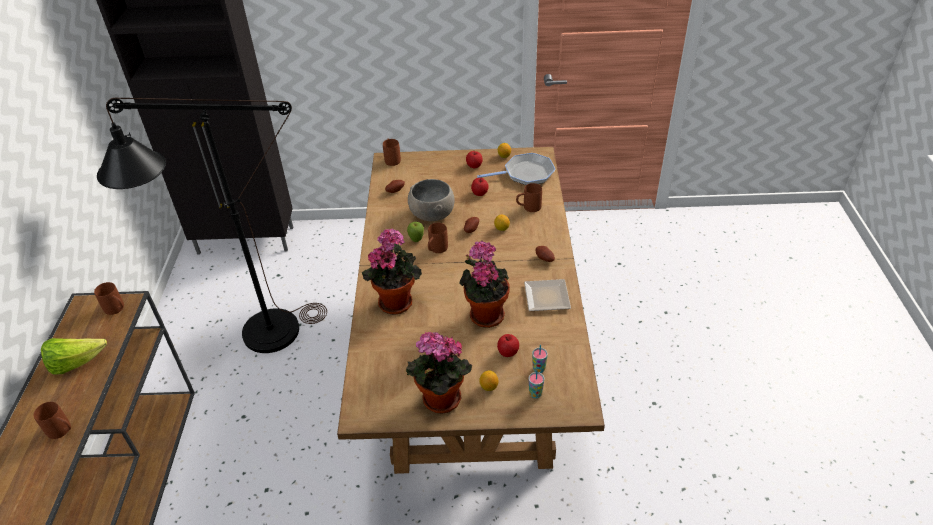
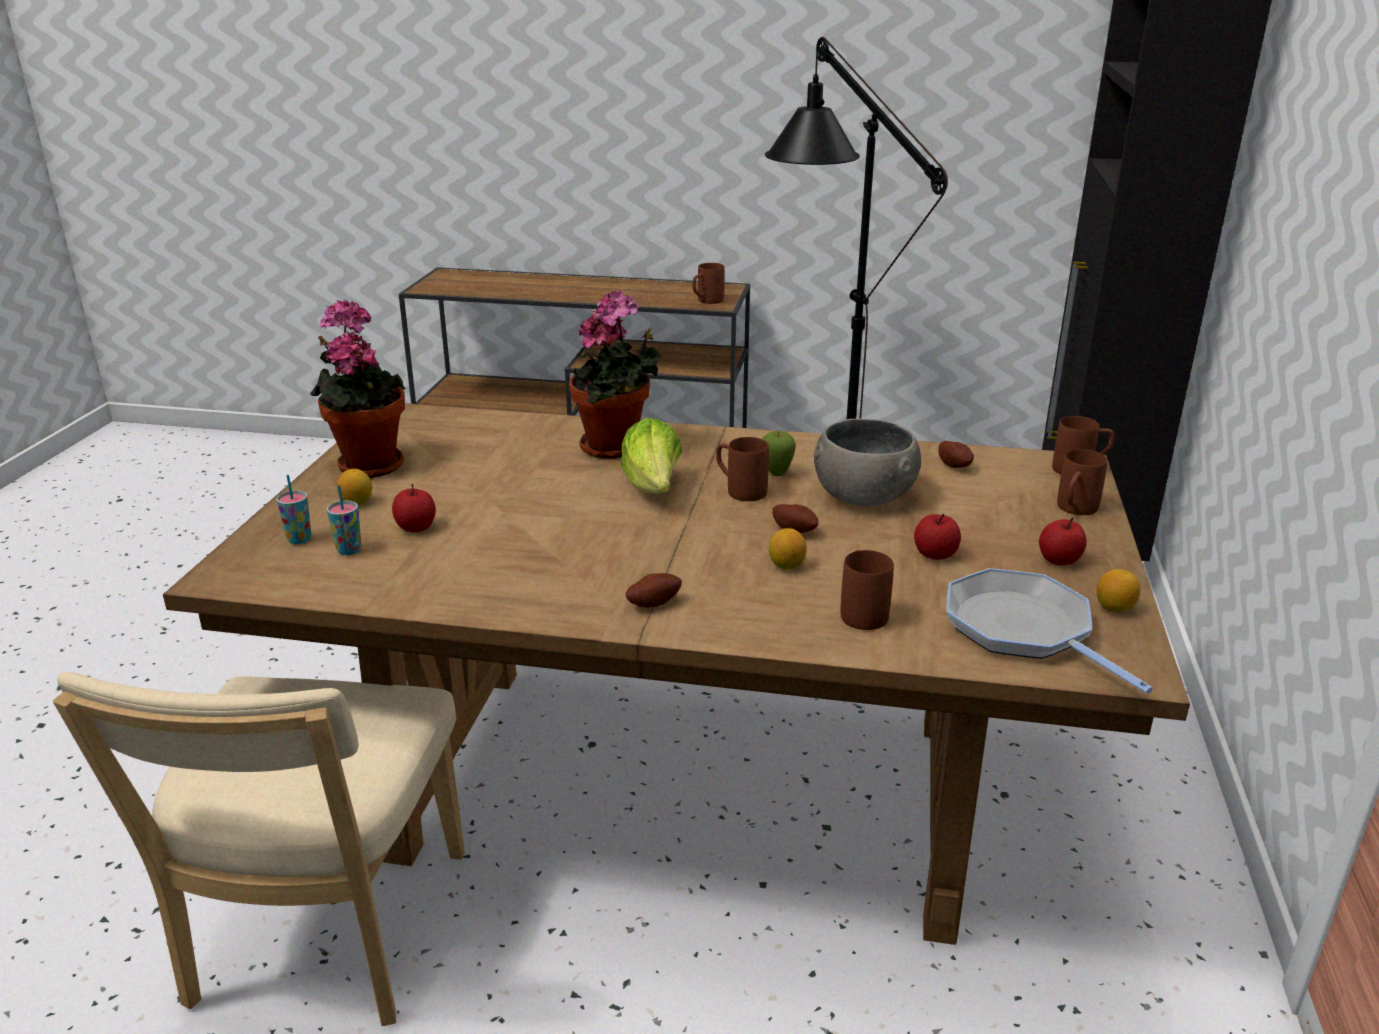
camera: 100 degrees right, 15 degrees down
(63, 431) = (525, 292): brown mug -> brown mug (1074, 510)
(76, 363) = (623, 291): lettuce -> lettuce (653, 489)
(485, 313) = (529, 517): potted plant -> none
(526, 174) = (1023, 630): frying pan -> frying pan turned 150 degrees clockwise
(548, 296) = (530, 589): plate -> none
(601, 473) = (324, 938): none -> beige chair

